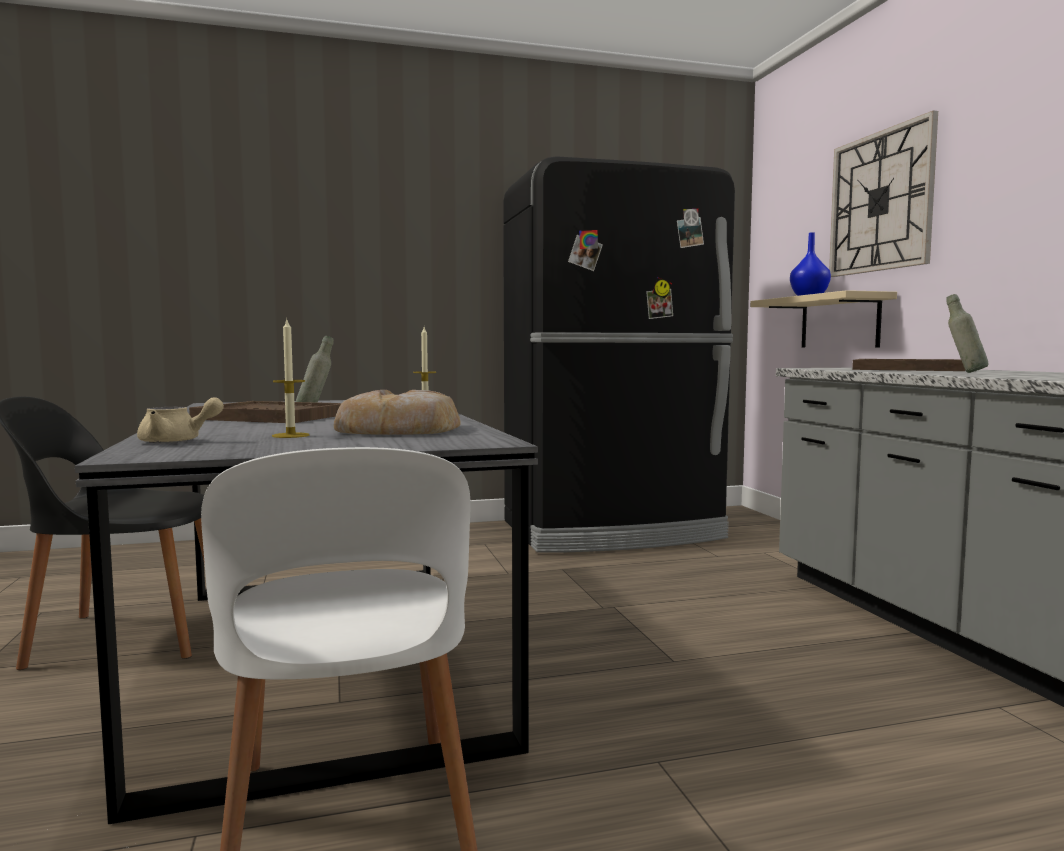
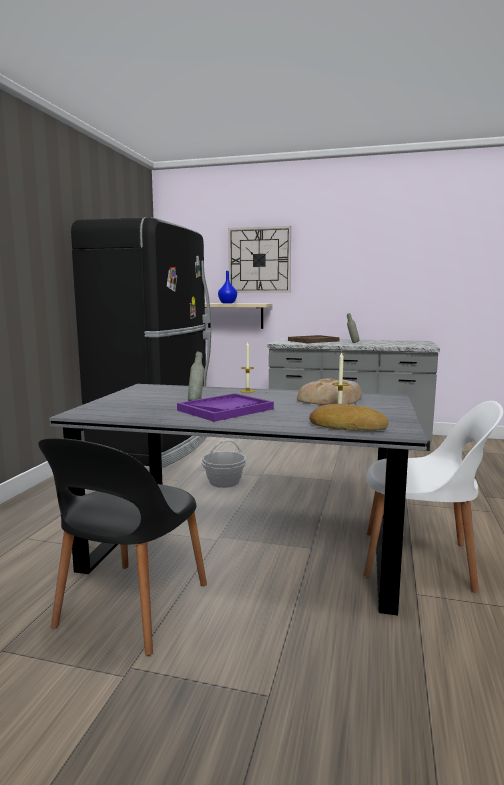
camera: 60 degrees left, 5 degrees up
(177, 441) = (347, 426): beige teapot -> bread
(271, 417) = (225, 409): brown tray -> purple tray
(537, 593) = (224, 482): none -> basket

